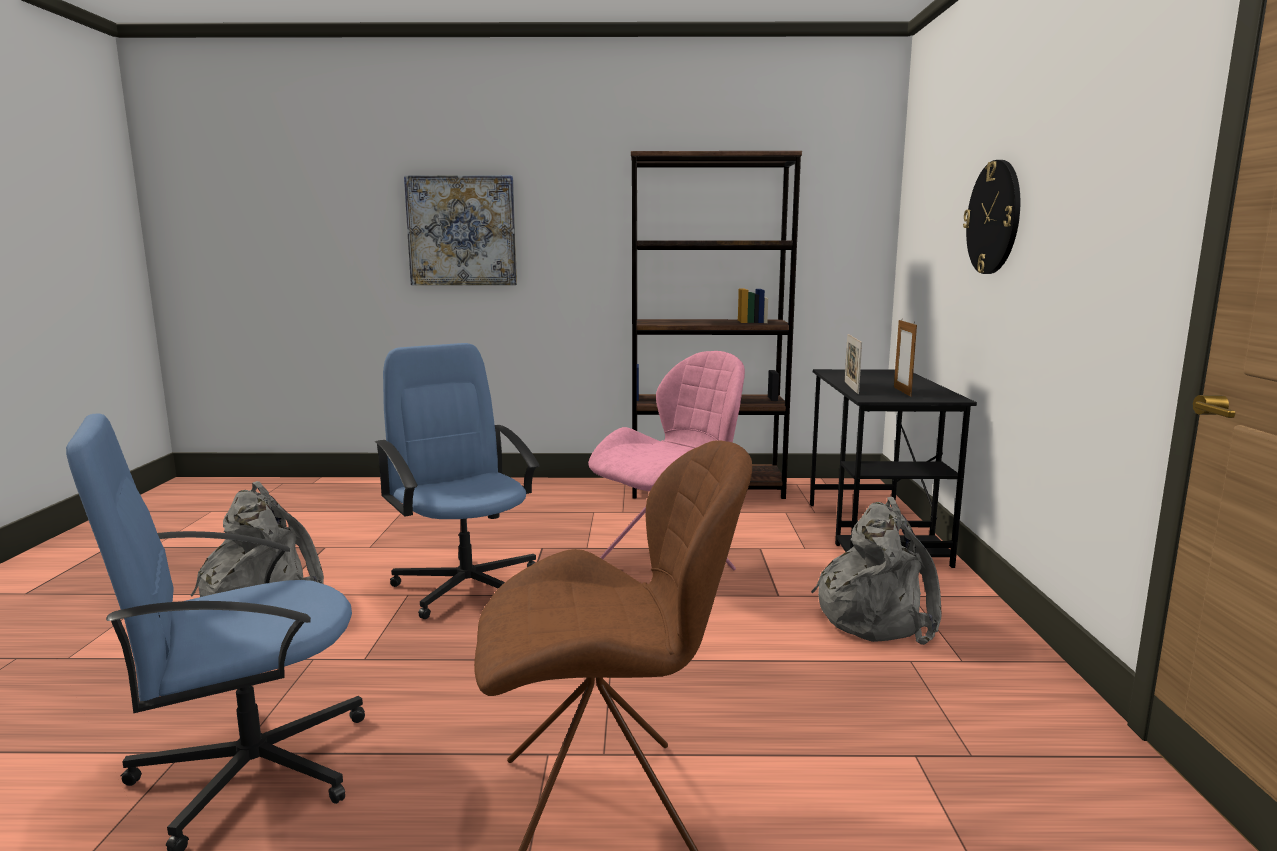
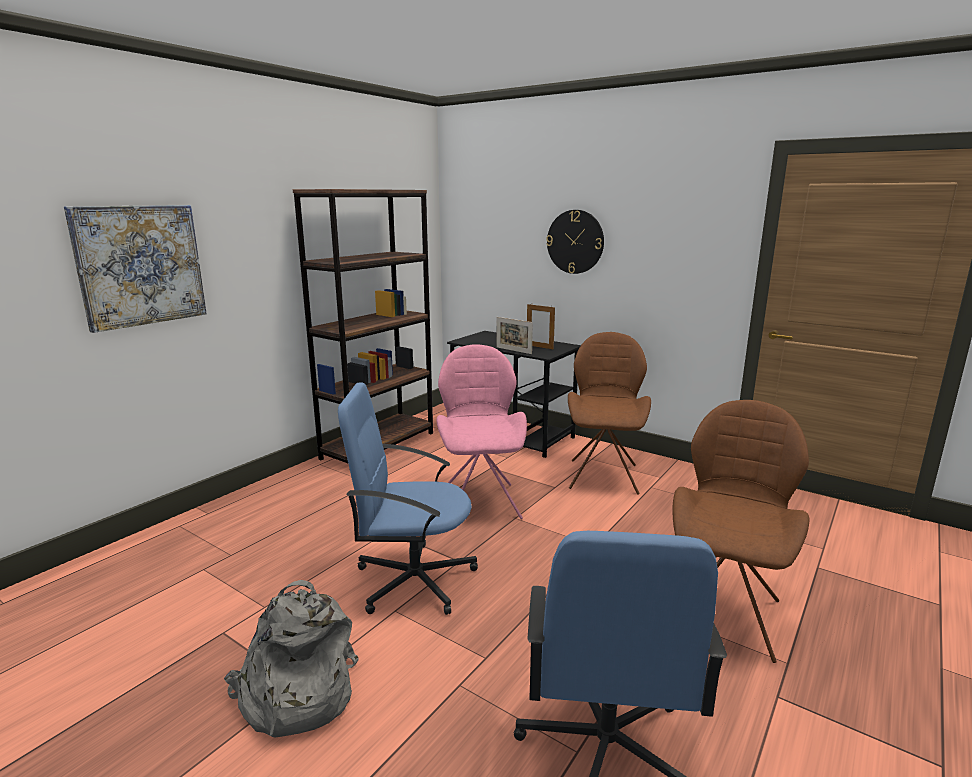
camera: 55 degrees left, 5 degrees up
(877, 616) = (603, 475): grey backpack -> brown chair

